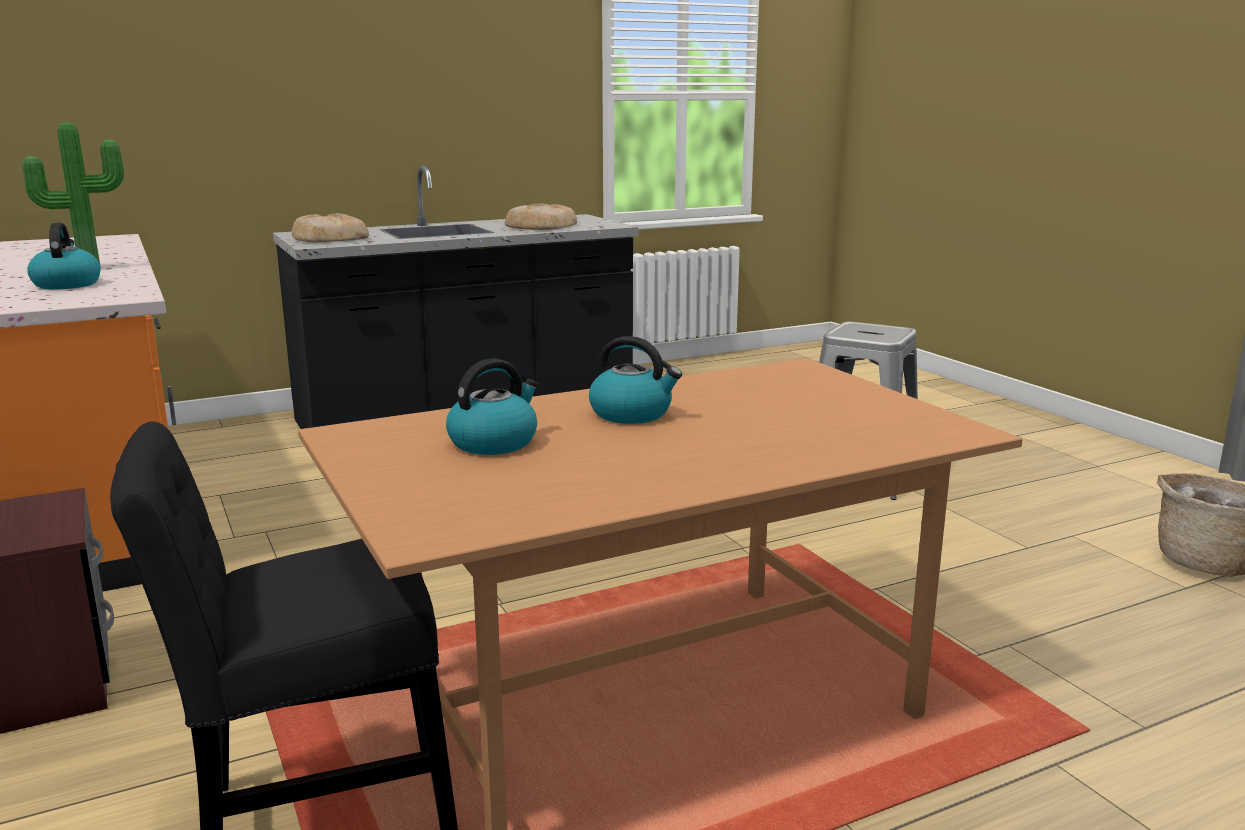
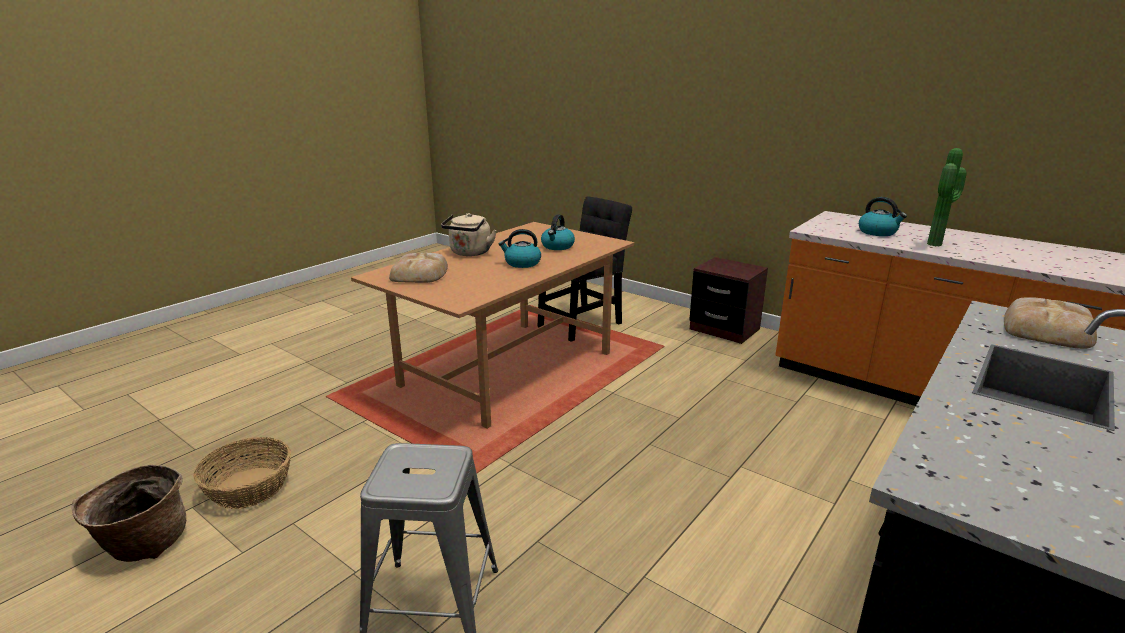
camera: 155 degrees right, 5 degrees up
(539, 226) = (1001, 443): bread -> bread (420, 274)
(728, 456) = (469, 253): none -> beige kettle
(1120, 593) = (250, 487): none -> basket

